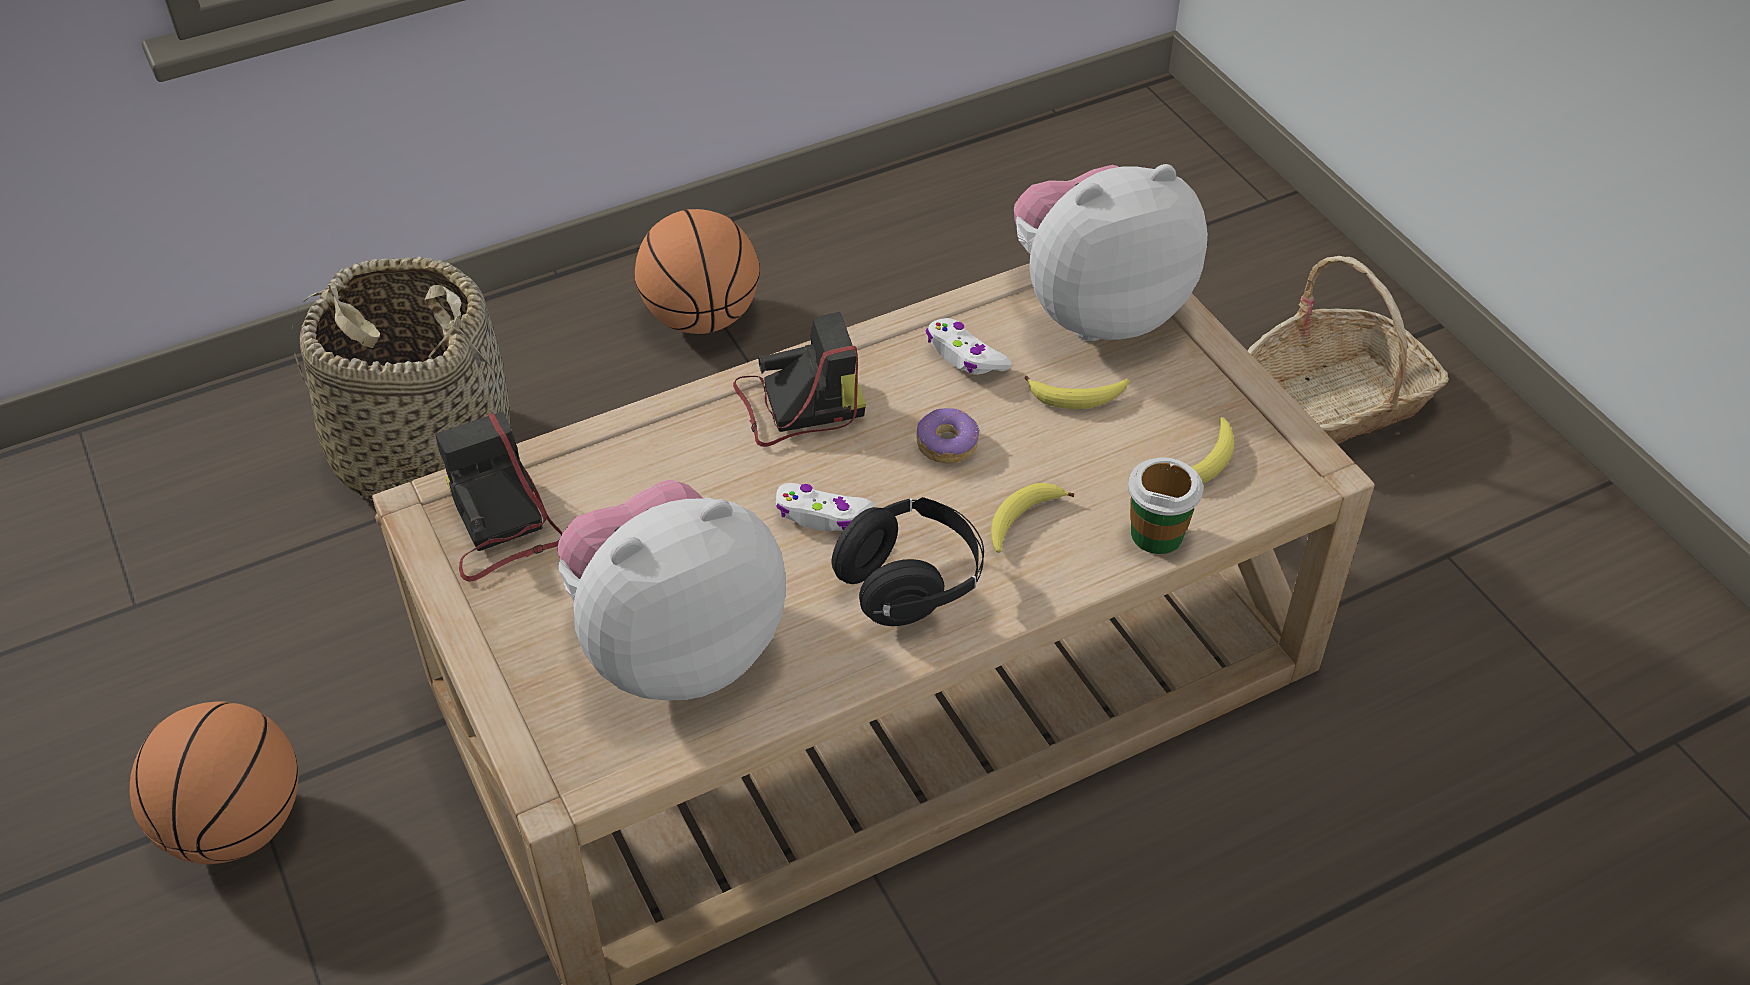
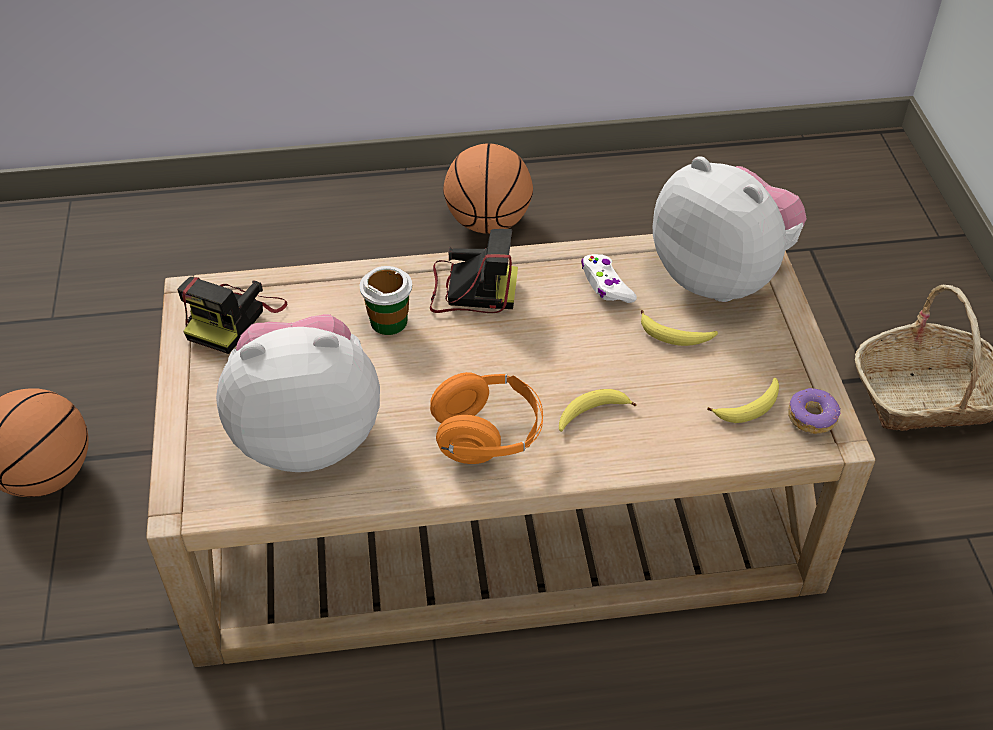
camera: 20 degrees right, 0 degrees up
(422, 449) = (268, 264): basket -> none
(499, 524) = (234, 318): camera -> camera turned 150 degrees counterclockwise
(822, 515) = (451, 370): white game controller -> none
(910, 583) = (487, 435): black headphones -> orange headphones
(947, 444) = (563, 344): donut -> donut (812, 417)
(1097, 309) = (721, 276): plush toy -> plush toy turned 45 degrees clockwise
(1157, 533) = (686, 450): cup -> cup (389, 321)

